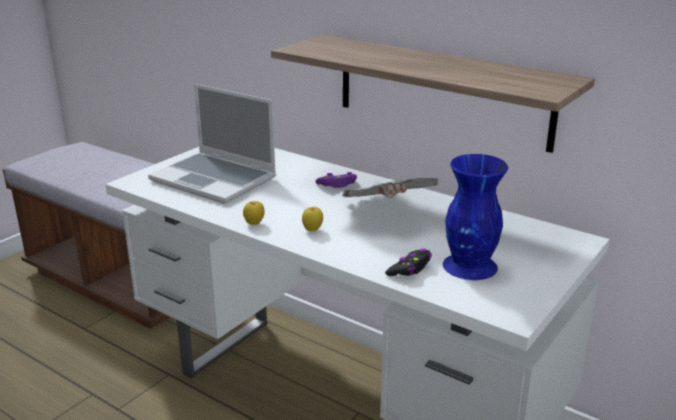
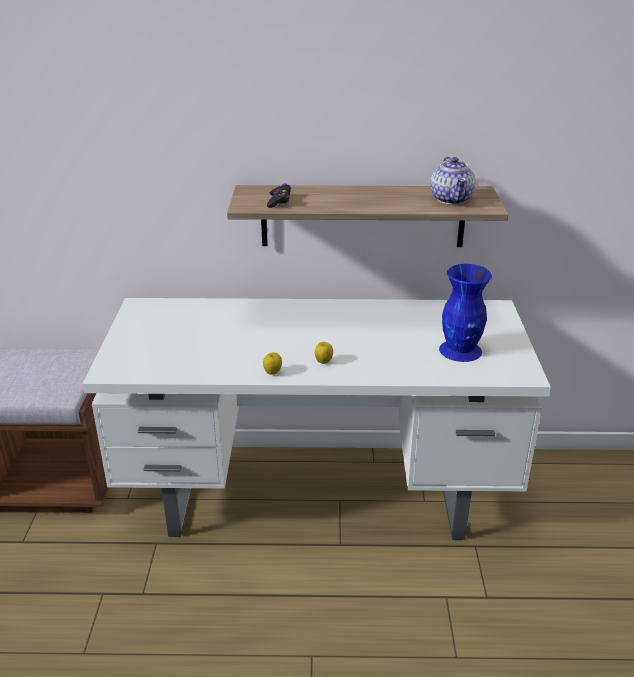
camera: 35 degrees left, 5 degrees up
(215, 179) = (181, 344): laptop -> none
(337, 185) = (288, 316): purple game controller -> none
(388, 213) = (357, 328): newspaper -> none
(410, 269) = (428, 367): black game controller -> black game controller (279, 201)
(515, 79) = (452, 199): none -> teapot

